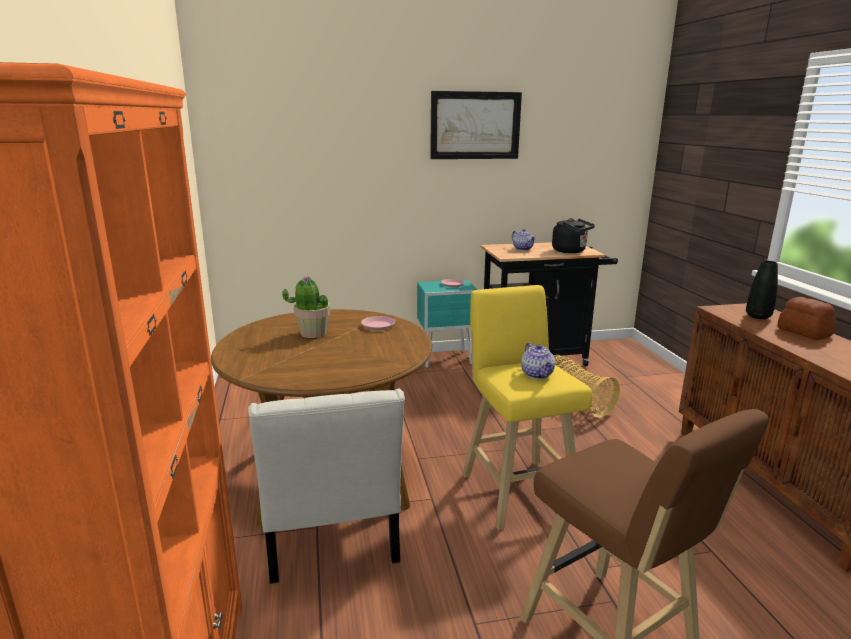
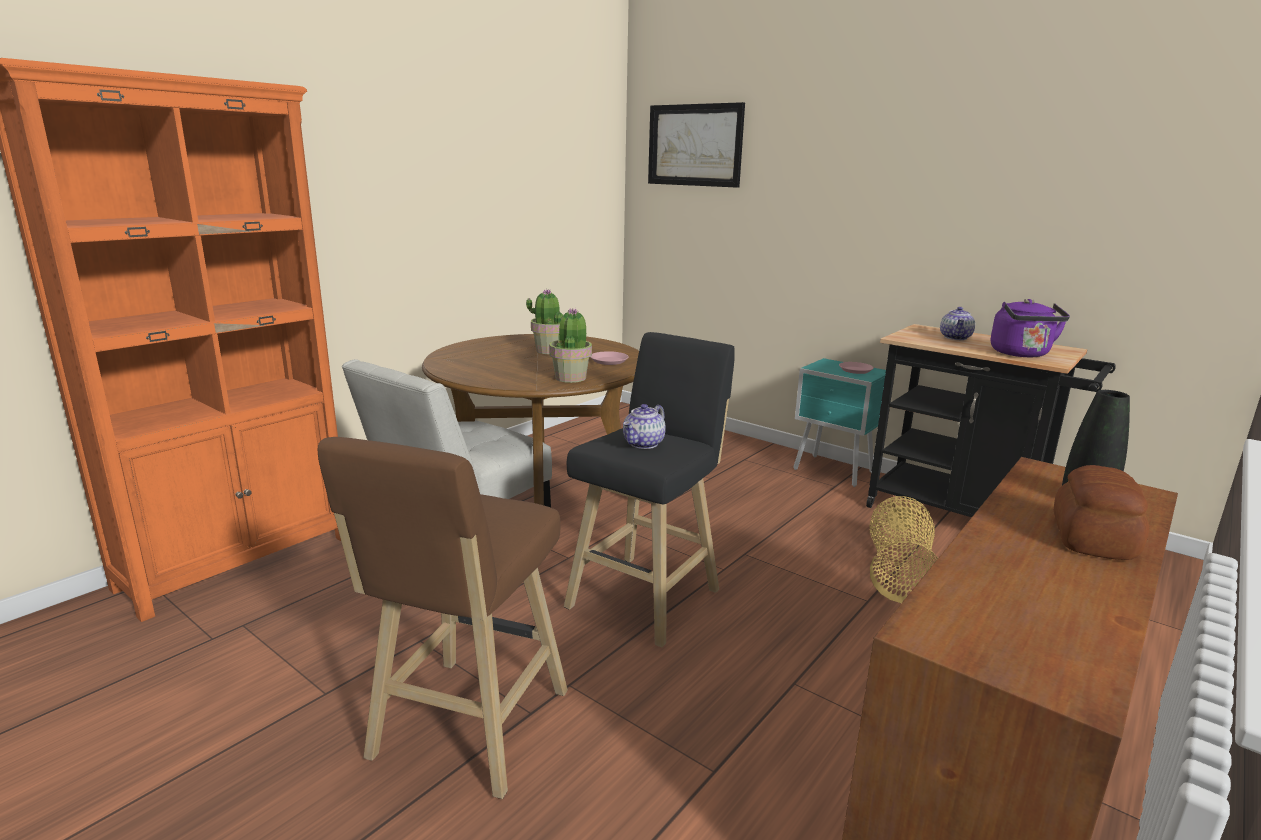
camera: 50 degrees right, 0 degrees up
(400, 348) = (571, 378): none -> potted plant
(475, 125) = (931, 147): picture -> picture (695, 145)
(517, 489) = (648, 595): yellow stool -> black stool
(571, 251) = (1021, 354): black kettle -> purple kettle

